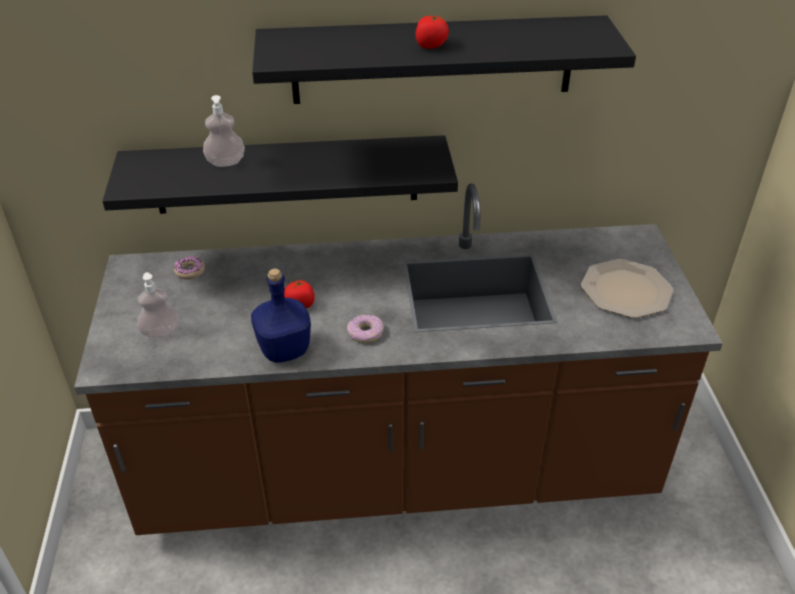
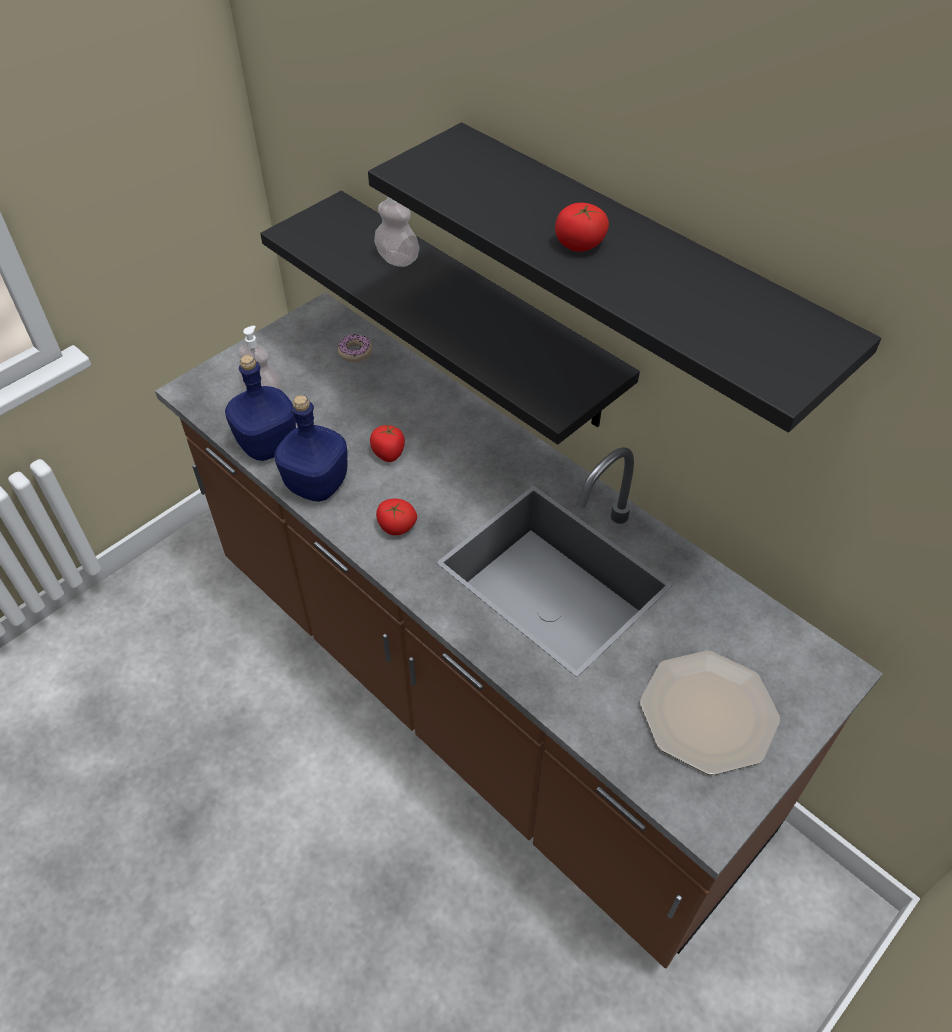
camera: 50 degrees right, 10 degrees up
(216, 354) = (269, 444): none -> blue bottle
(366, 333) = (396, 527): donut -> tomato

